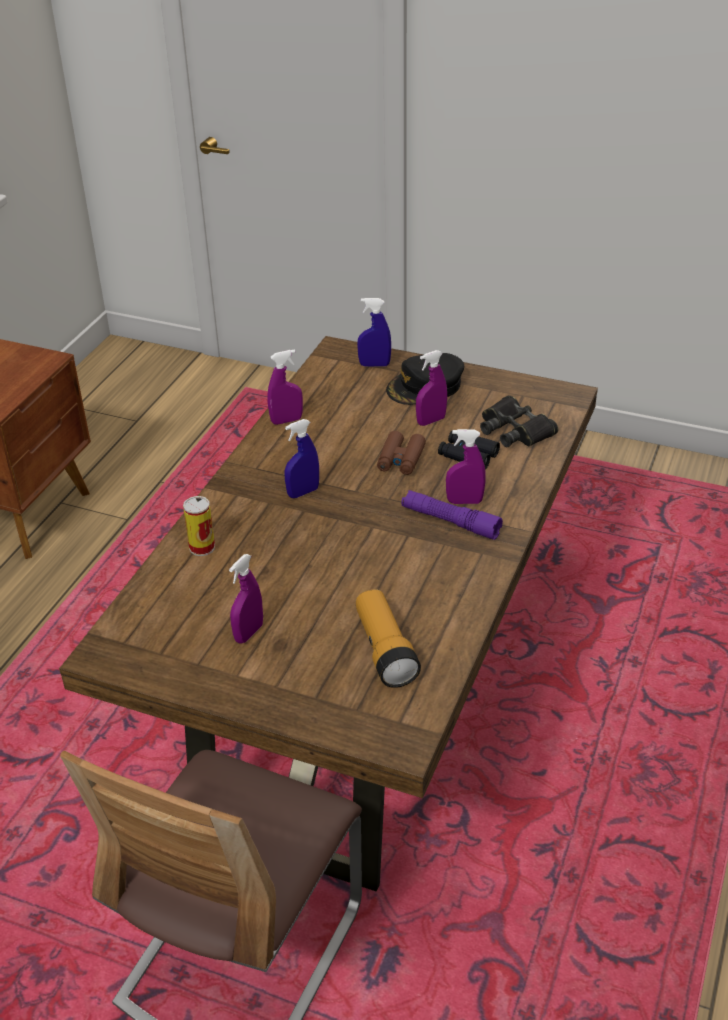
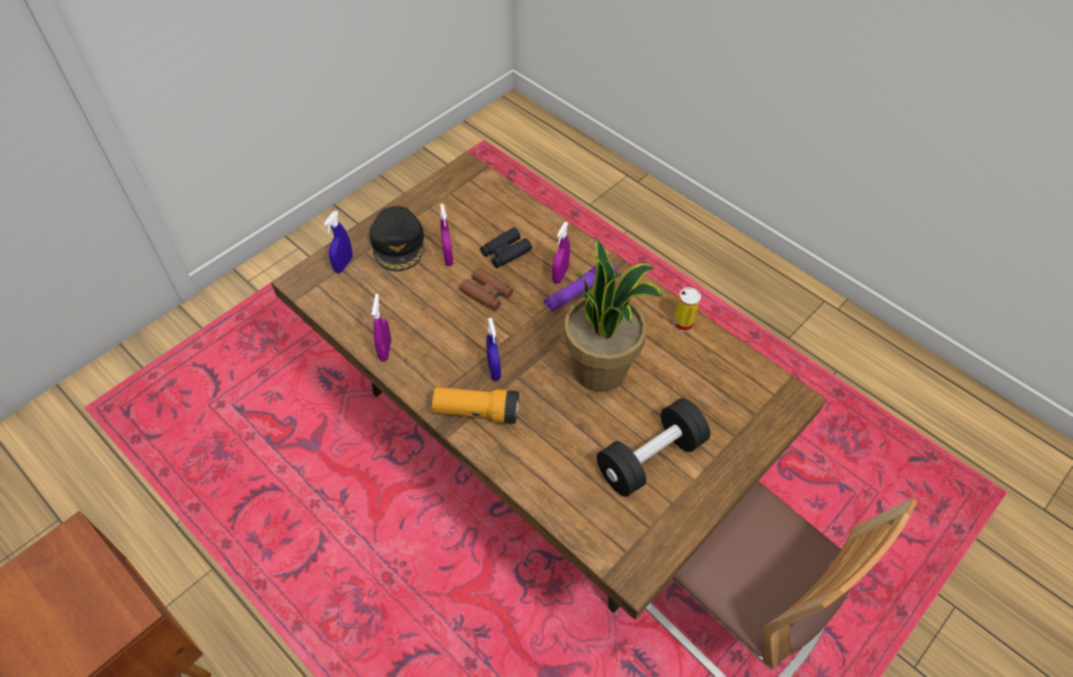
camera: 70 degrees left, 15 degrees up
(202, 547) = (530, 462): can -> can (683, 323)
(248, 633) = (650, 458): purple spray bottle -> black dumbbell
(349, 566) = (601, 369): none -> potted plant
(385, 650) = (702, 378): flashlight -> flashlight (476, 412)
(515, 430) = (490, 214): black binoculars -> none

